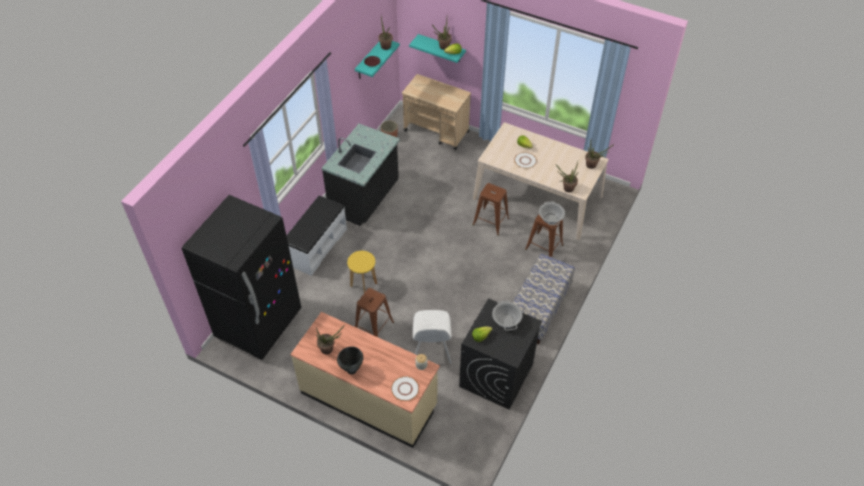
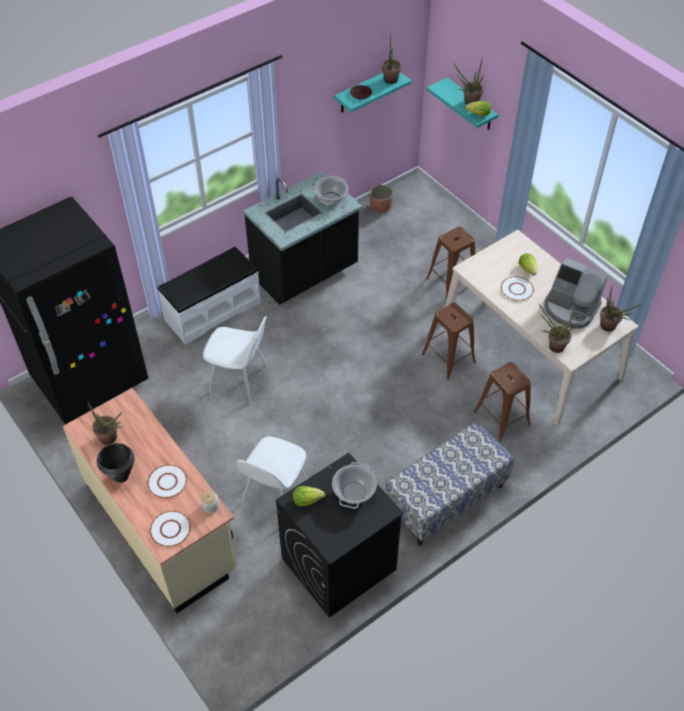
camera: 25 degrees right, 0 degrees up
(363, 285) = (240, 379): yellow stool -> white chair
(373, 327) = (220, 437): brown stool -> brown stool (451, 281)
(384, 361) = (167, 482): none -> white plate
(436, 131) = (444, 220): beige cart -> none
(550, 218) = (512, 379): cooking pot -> cooking pot (331, 198)
(563, 162) = (570, 309): none -> coffee machine

